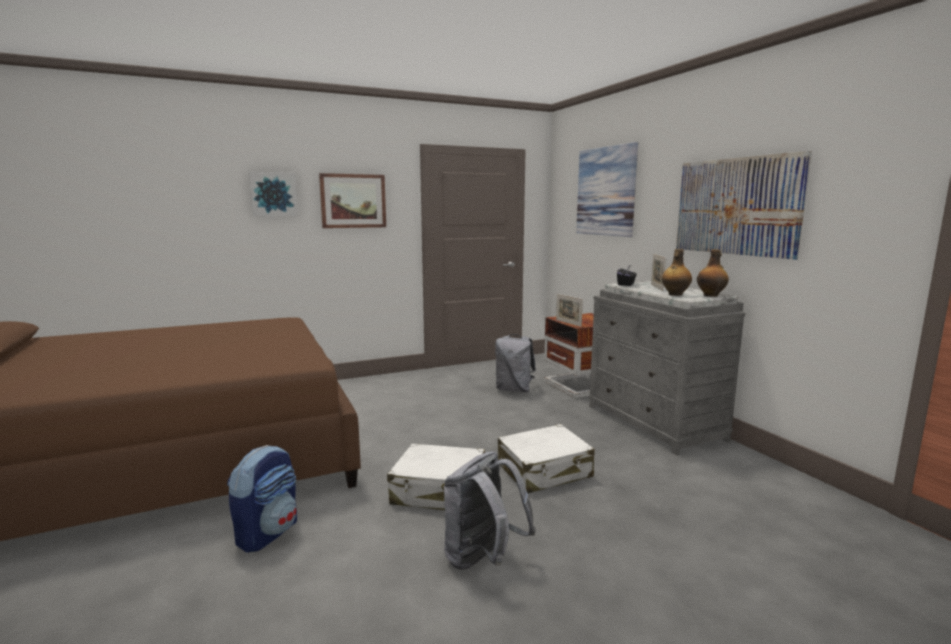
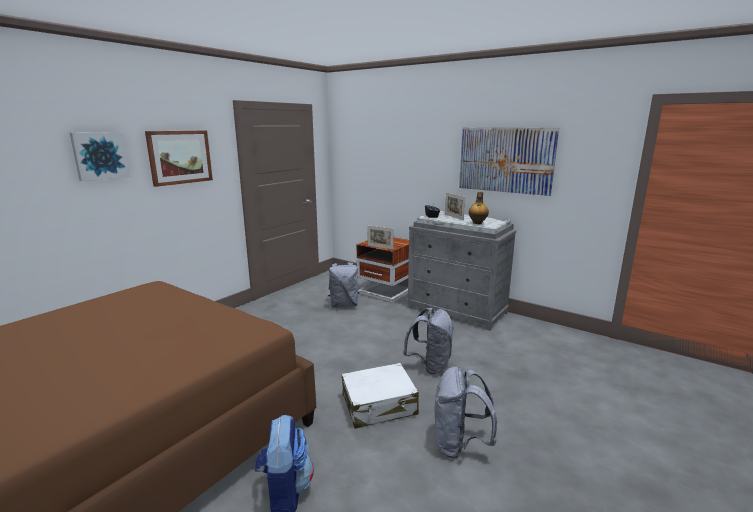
camera: 30 degrees left, 5 degrees up
(544, 471) = (430, 366): white suitcase -> grey backpack
(606, 191) = (390, 143): picture -> none
(711, 295) = (497, 221): bottle -> none

